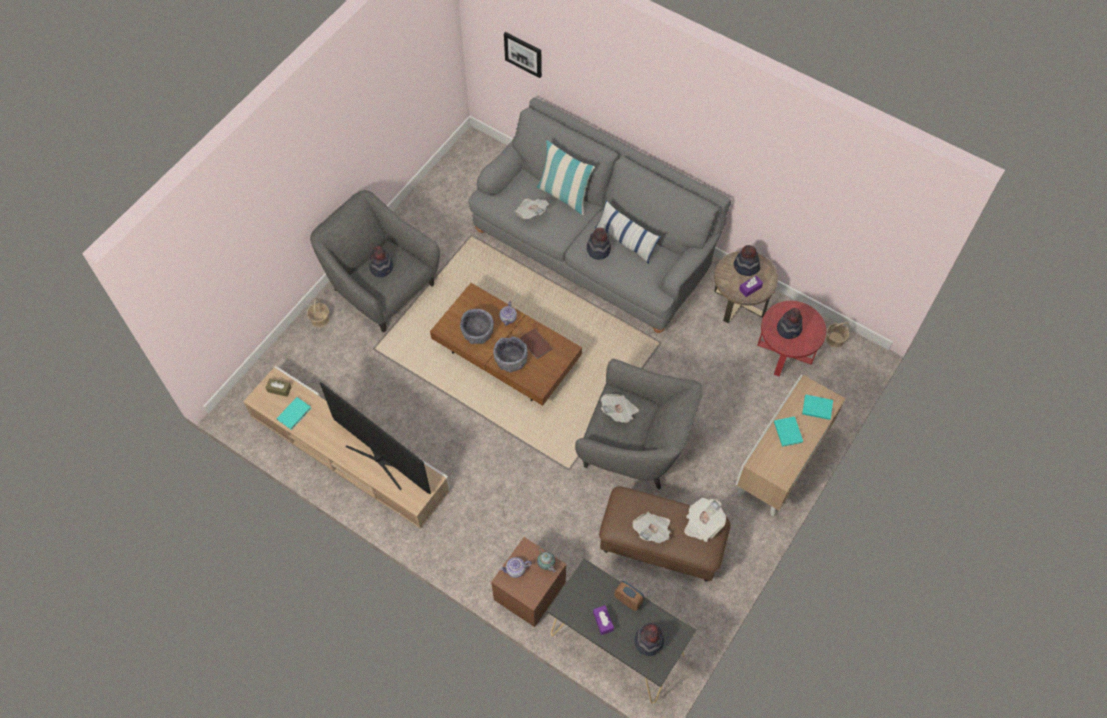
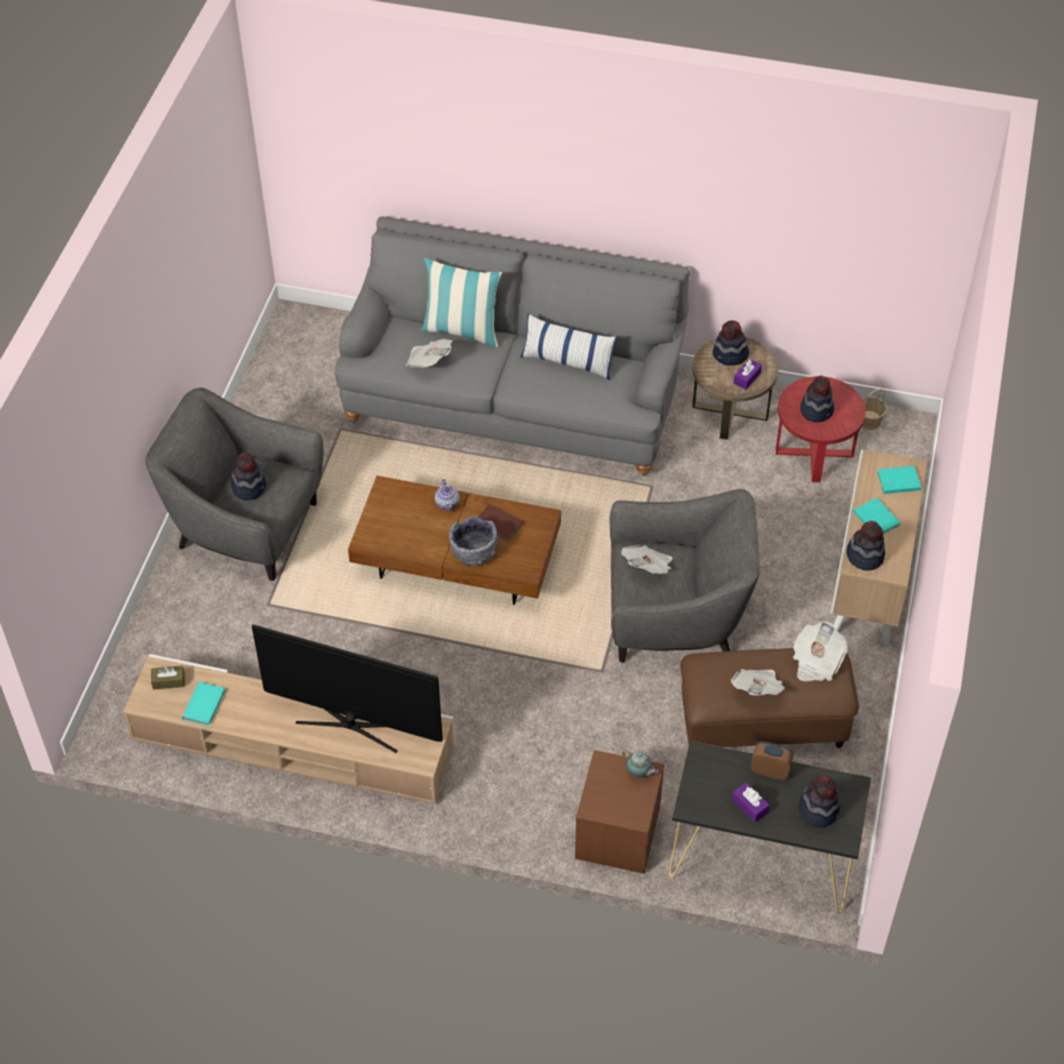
camera: 20 degrees left, 10 degrees down
(320, 319) = (176, 590): basket -> none
(478, 332) = (414, 532): grey bowl -> none
(516, 570) = (602, 792): teapot -> none
(523, 54) = (358, 157): picture -> none
(598, 249) = (537, 380): hat -> hat (865, 556)

